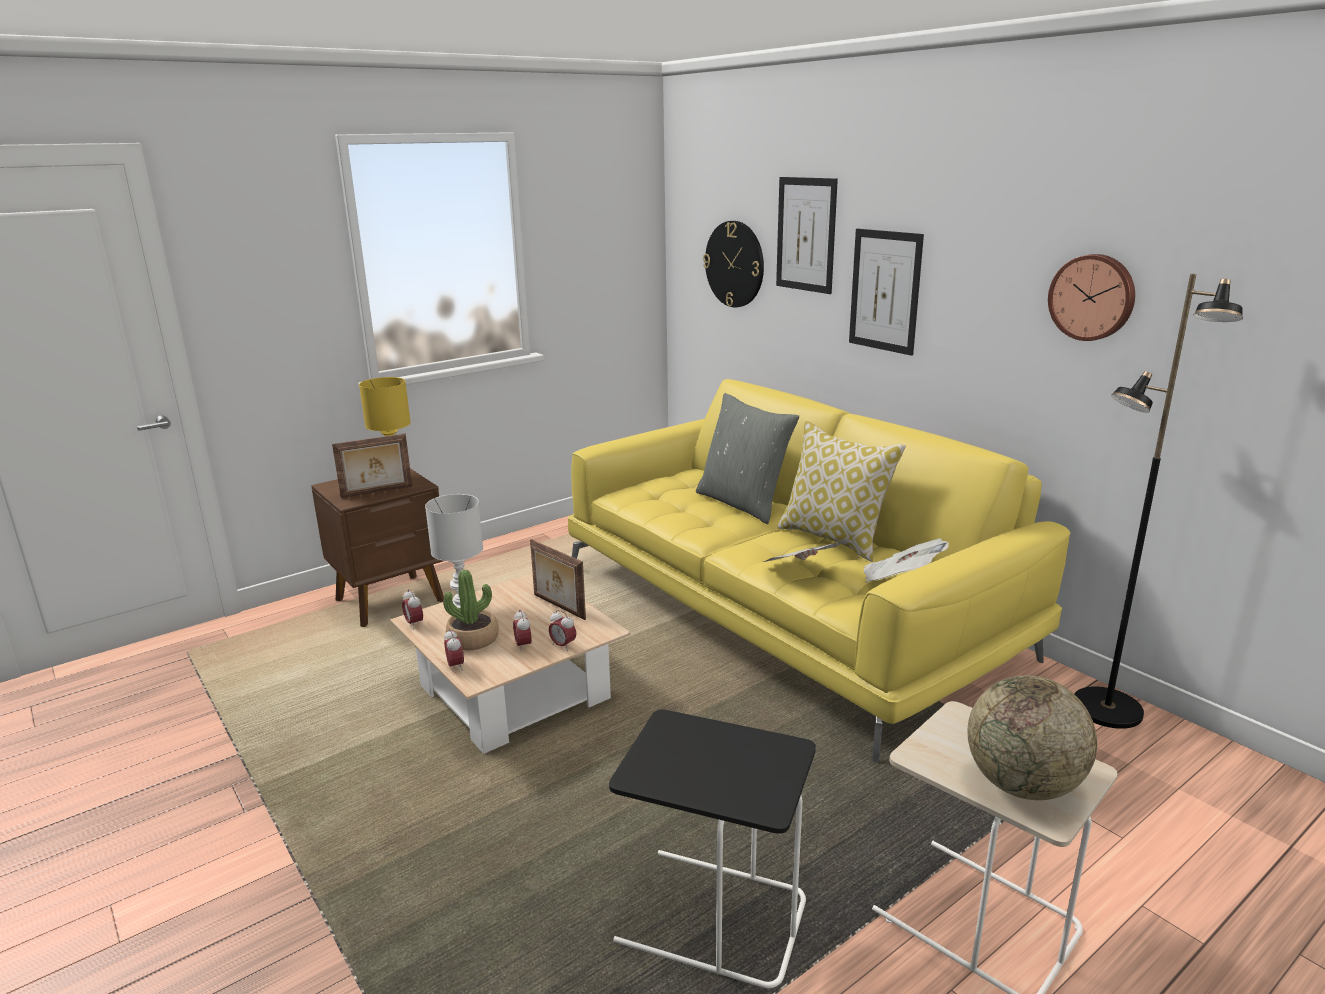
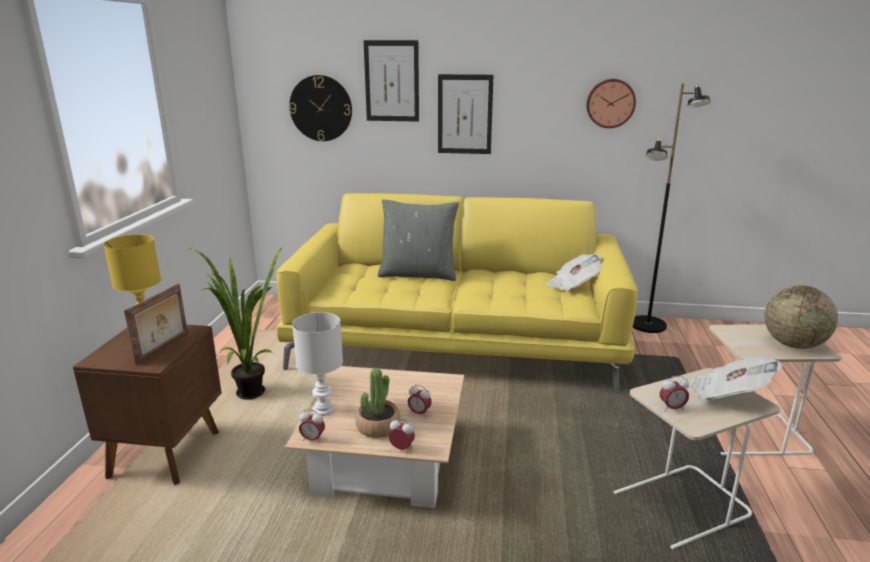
camera: 45 degrees left, 0 degrees up
(516, 576) = (247, 390): none -> potted plant
(558, 607) = (392, 381): picture frame -> none
(563, 646) = (443, 401): alarm clock -> alarm clock (672, 408)
(710, 918) = (682, 506): black side table -> beige side table
(800, 572) = (524, 298): newspaper -> newspaper (727, 395)
(834, 539) = (502, 277): pillow -> none

